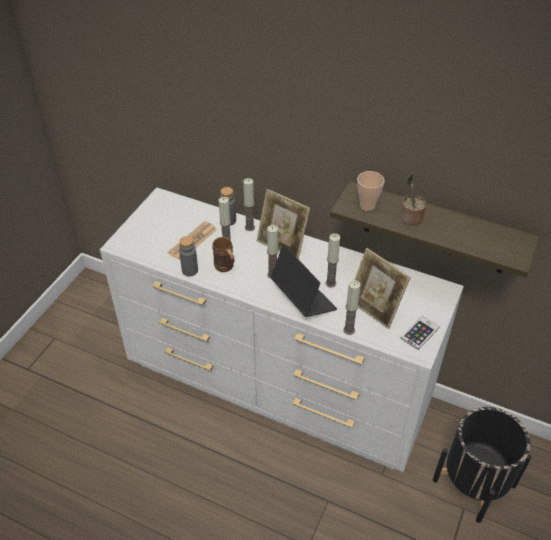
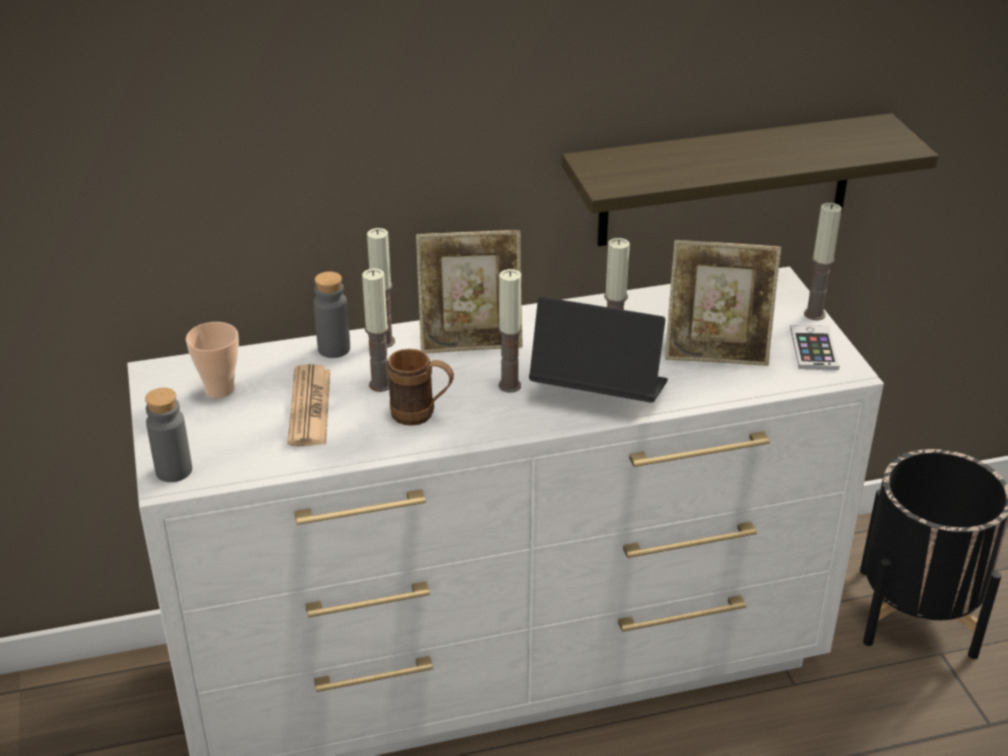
camera: 40 degrees left, 10 degrees down
(190, 270) = (362, 450): grey bottle -> grey bottle (174, 471)
(349, 330) = (719, 396): candle -> candle (814, 314)
(367, 206) = (634, 171): cup -> cup (219, 389)
(410, 218) = (713, 161): potted plant -> none

